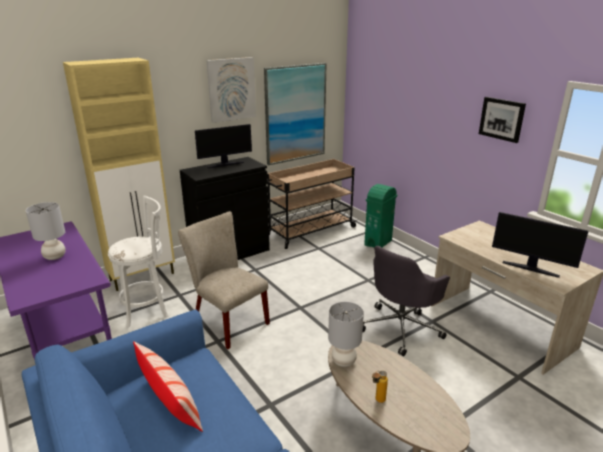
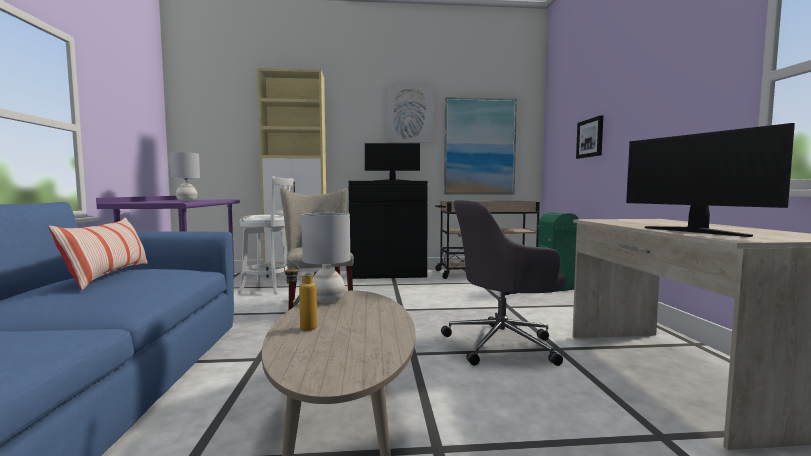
camera: 30 degrees right, 20 degrees down
(502, 119) = (689, 72): picture -> picture (590, 138)

